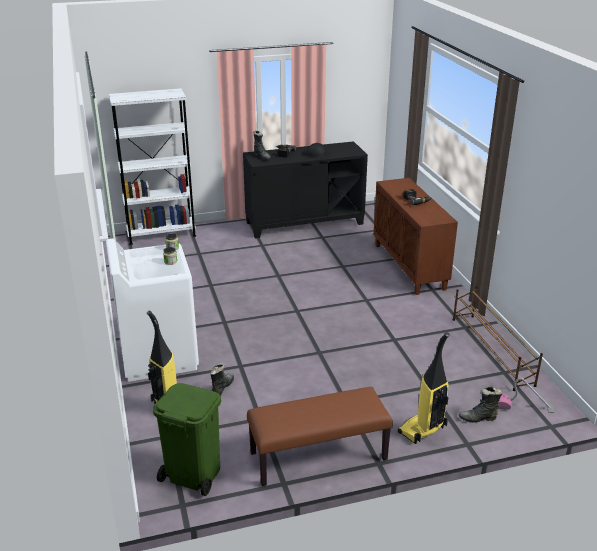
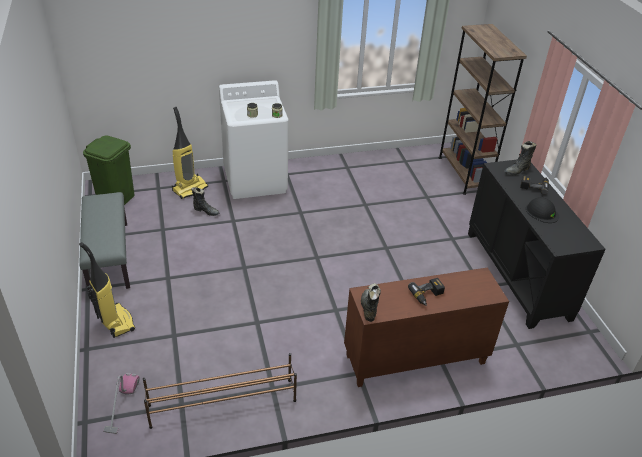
camera: 90 degrees right, 10 degrees up
(161, 234) = (463, 173): white bookcase -> brown bookcase
(318, 457) = (108, 257): brown bench -> grey bench
(478, 418) = (117, 365): black boot -> black boot (368, 308)

